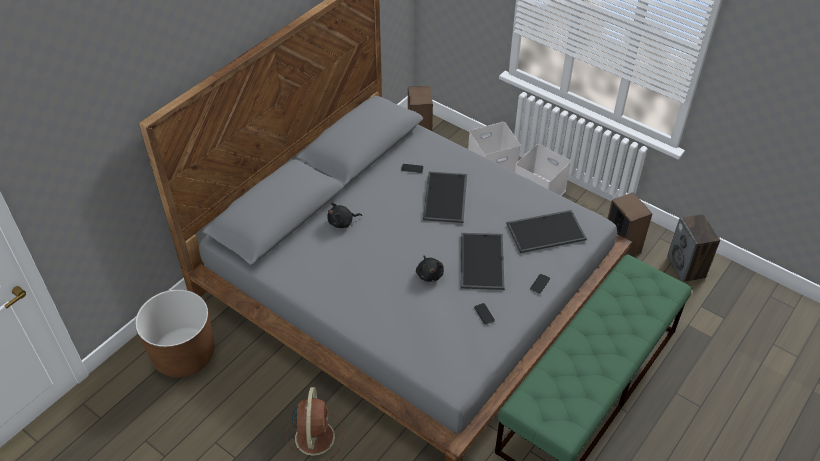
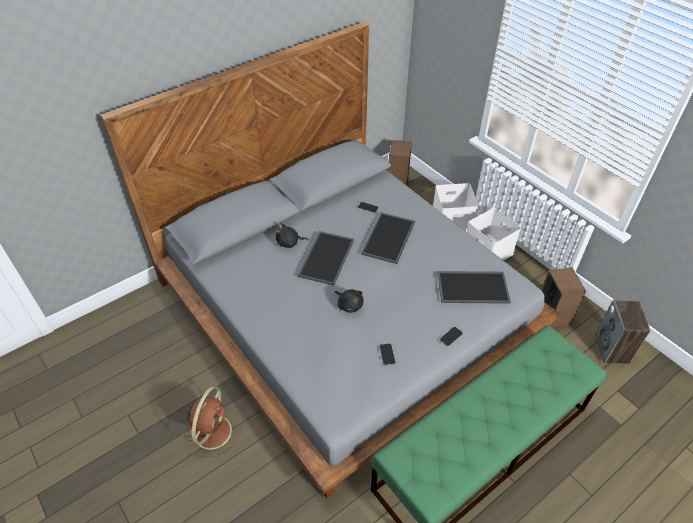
camera: 15 degrees right, 0 degrees up
(184, 354) = (134, 330): brown planter -> none
(429, 274) = (349, 305): black plush toy -> black plush toy turned 45 degrees counterclockwise
(480, 260) = (401, 302): tray -> tray (325, 257)

